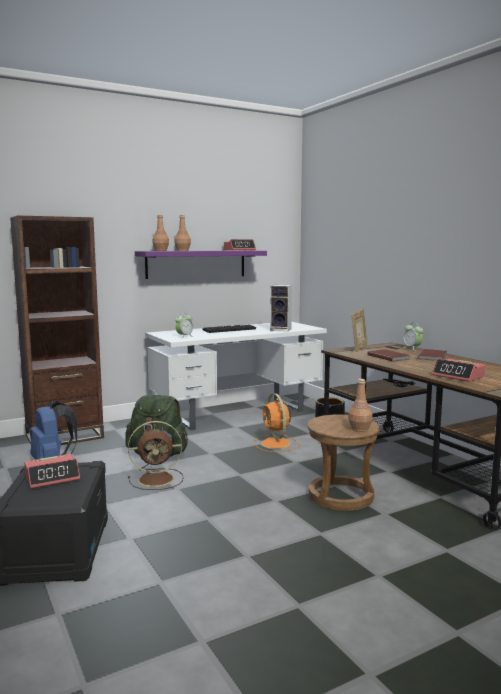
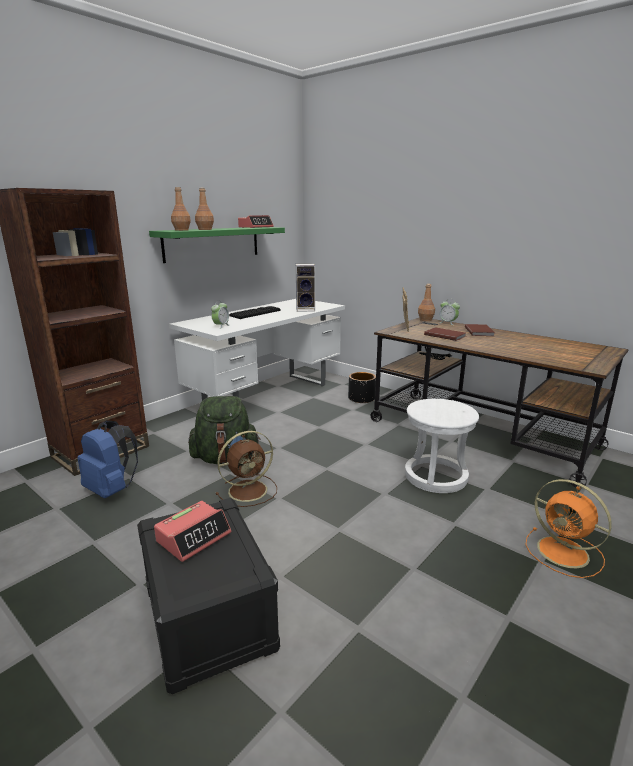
camera: 20 degrees left, 10 degrees up
(196, 264) = (212, 243): purple shelf -> green shelf
(276, 444) = (331, 426): orange fan -> orange fan (565, 553)
(340, 496) = (435, 476): brown stool -> white stool
(359, 429) = (463, 415): brown bottle -> brown bottle (425, 320)
(458, 376) = (535, 354): alarm clock -> none

